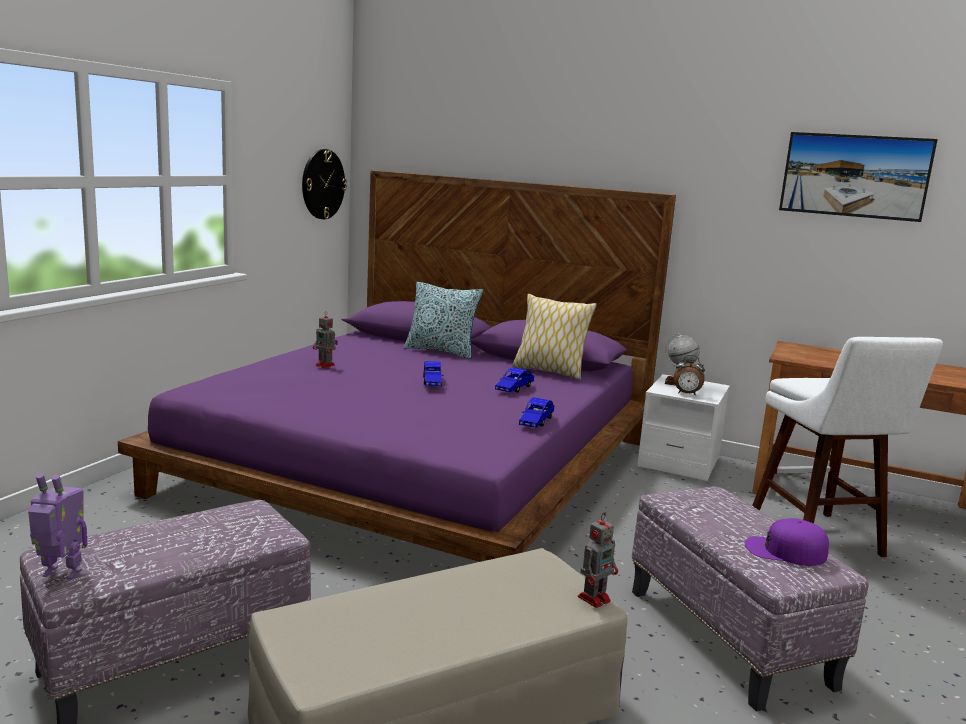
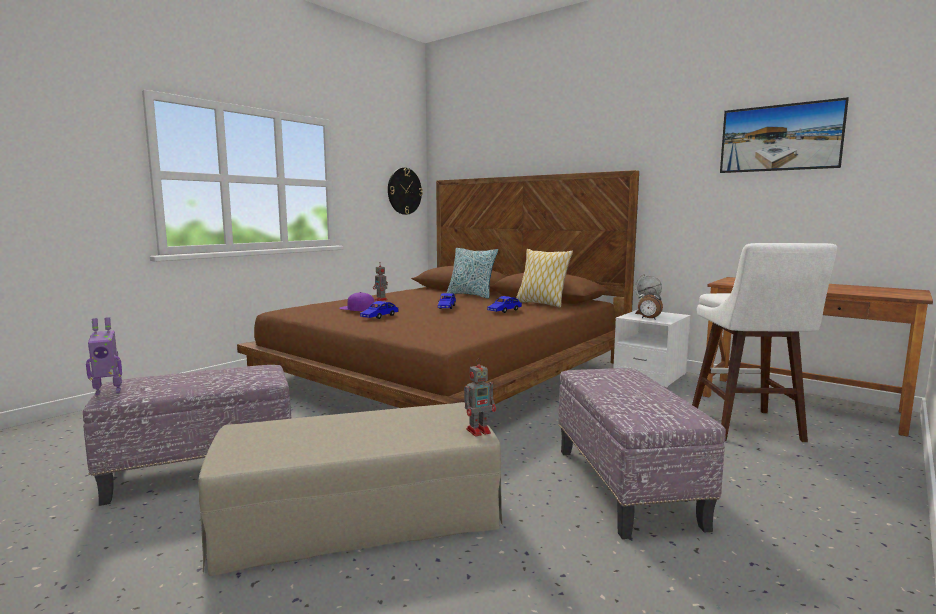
camera: 15 degrees right, 5 degrees down
(61, 574) = (108, 391): toy robot -> toy robot turned 135 degrees clockwise
(418, 466) = (446, 372): purple bed -> brown bed
(536, 421) = (503, 326): blue toy car -> blue toy car (379, 317)
(785, 551) = (654, 404): purple cap -> purple cap (357, 308)

